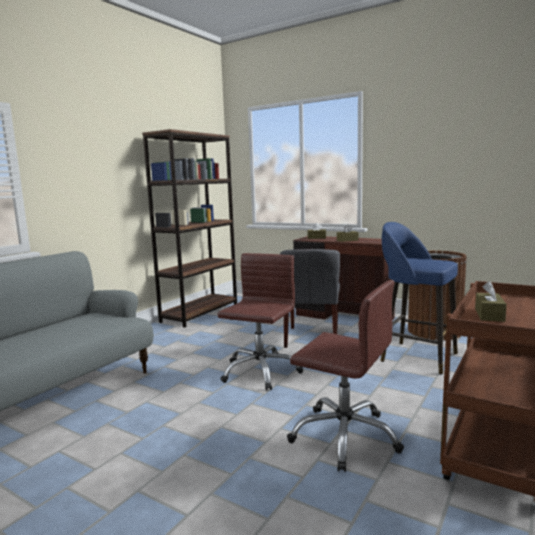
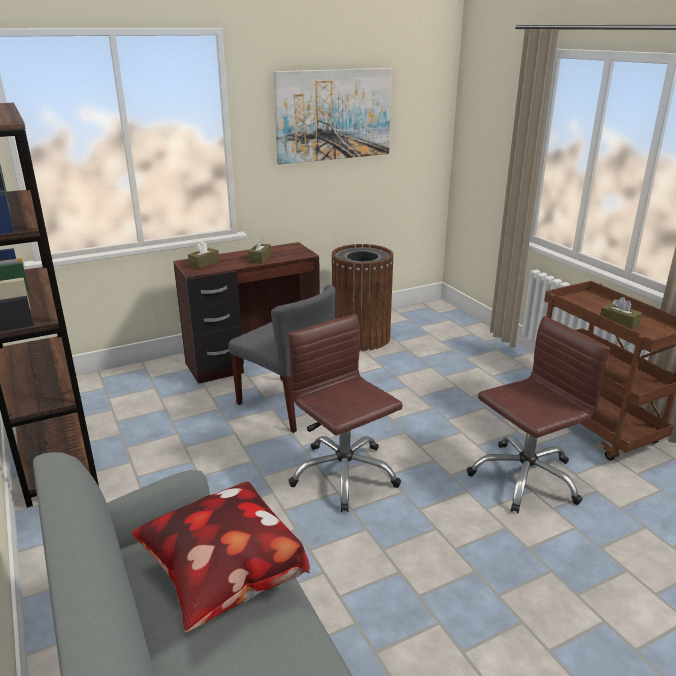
camera: 60 degrees left, 15 degrees up
(75, 329) = (223, 582): none -> pillow
(416, 357) = (406, 373): blue stool -> none
(445, 145) = (333, 115): none -> picture

